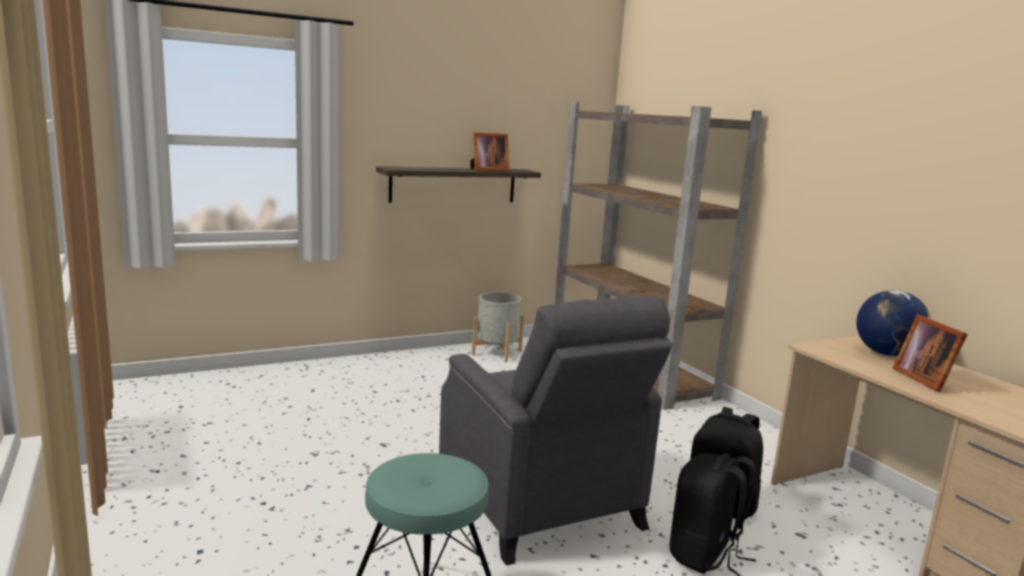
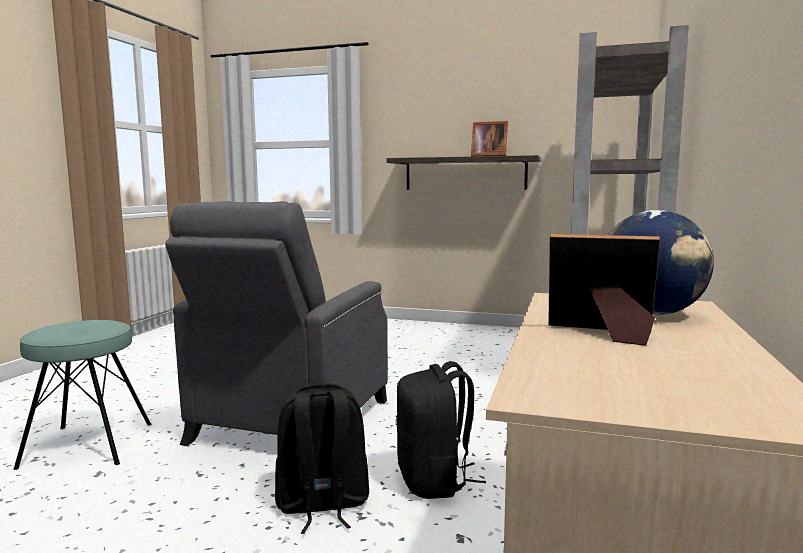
camera: 45 degrees right, 5 degrees down
(497, 353) = (493, 334): grey planter -> none
(924, 379) = (603, 334): picture frame -> picture frame turned 75 degrees clockwise

